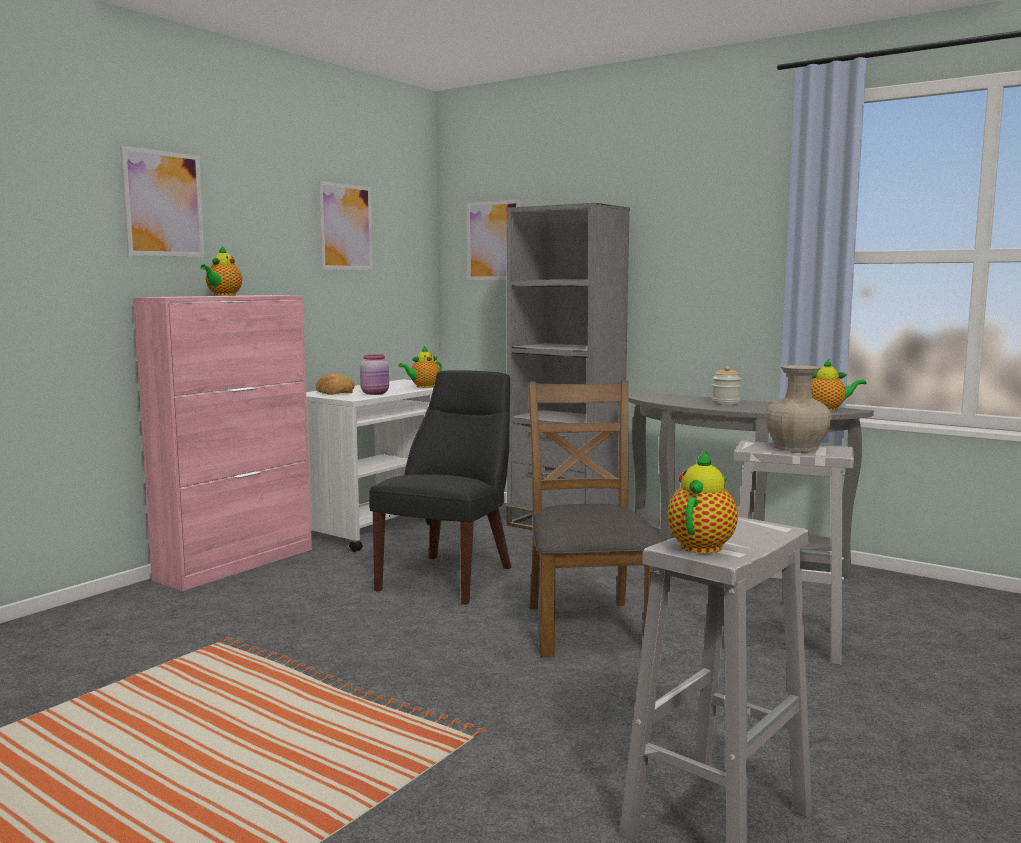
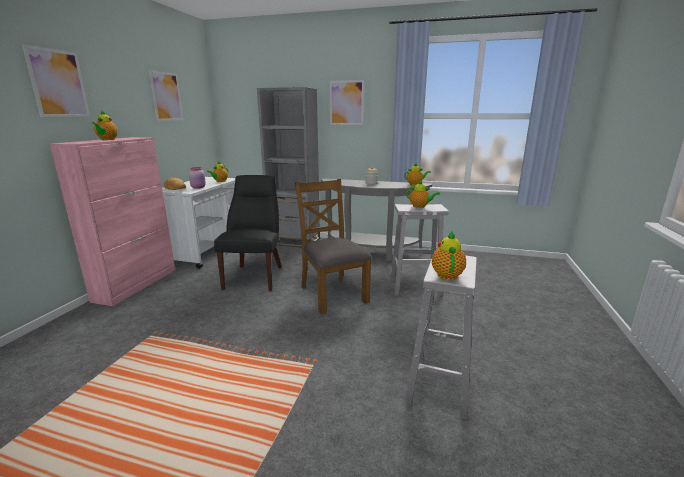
camera: 20 degrees left, 10 degrees up
(493, 240) = (244, 104): picture -> picture (346, 103)
(795, 447) = (420, 206): beige vase -> teapot

